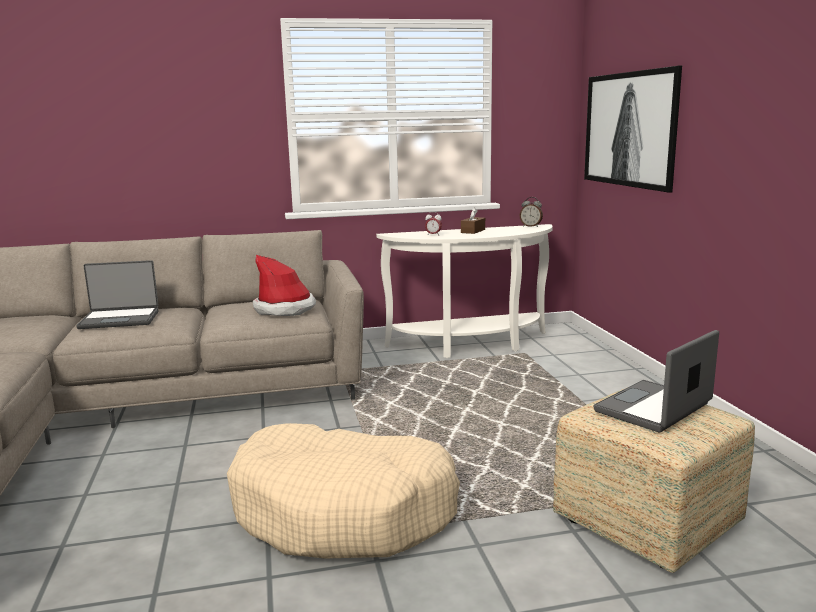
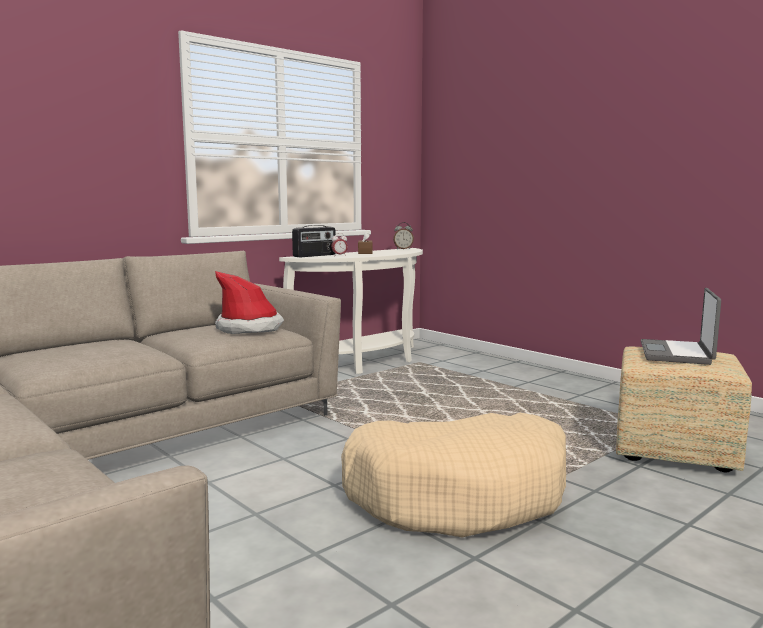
camera: 30 degrees left, 5 degrees down
(120, 319) = (68, 353): laptop -> none
(412, 233) = (315, 255): none -> radio
(630, 129) = (491, 162): picture -> none

